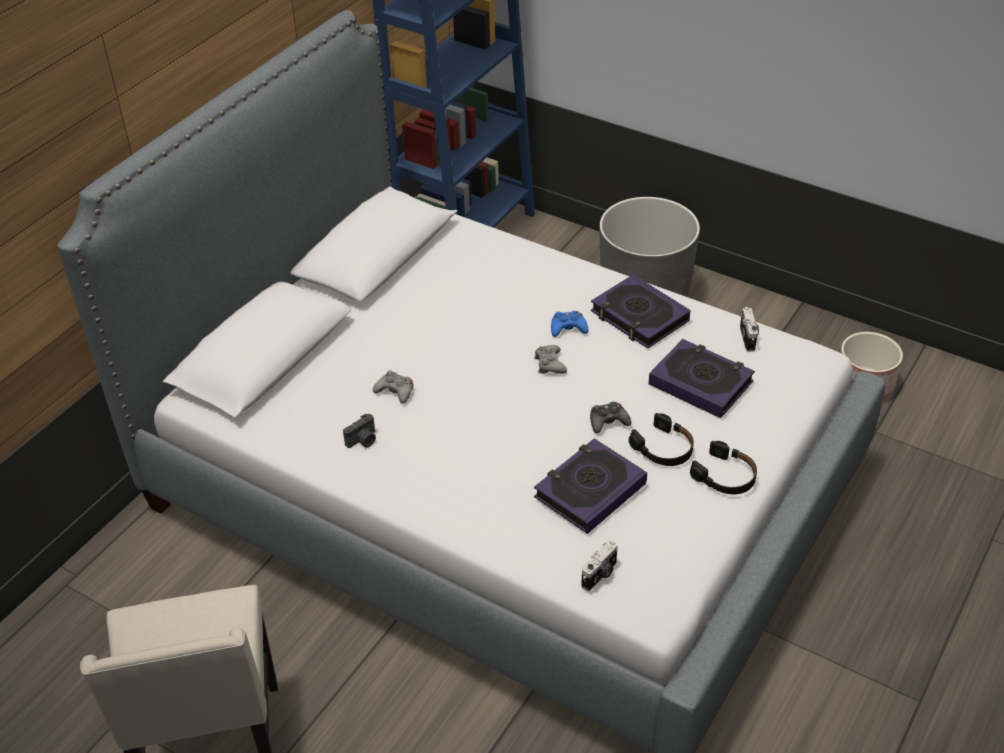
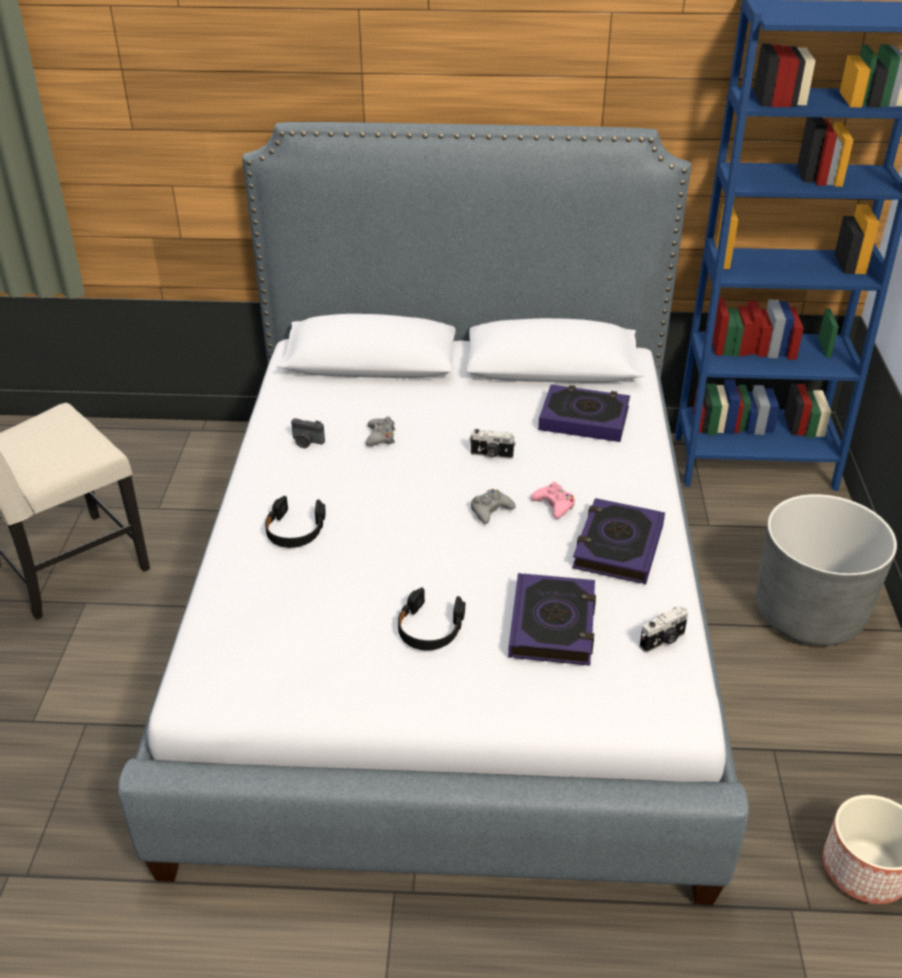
camera: 60 degrees right, 5 degrees down
(568, 328) = (554, 505): blue game controller -> pink game controller
(589, 490) = (328, 593): book -> book (584, 419)
(600, 575) = (219, 638): camera -> camera (491, 455)
(608, 421) = (438, 576): black game controller -> none
(725, 476) = (420, 689): black headphones -> black headphones (295, 530)

